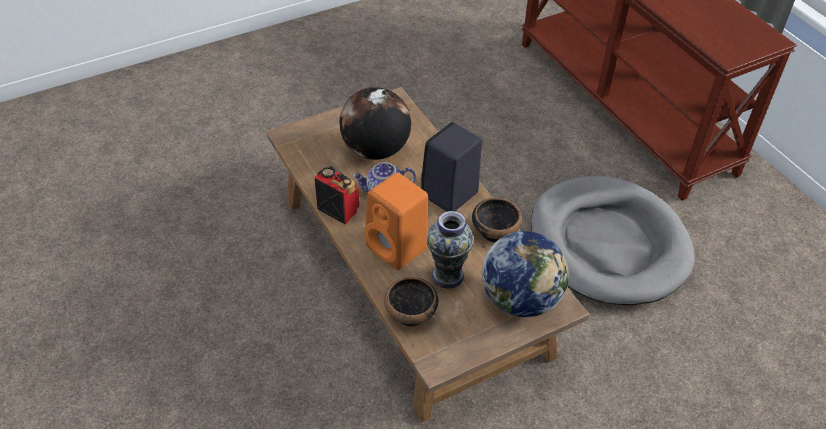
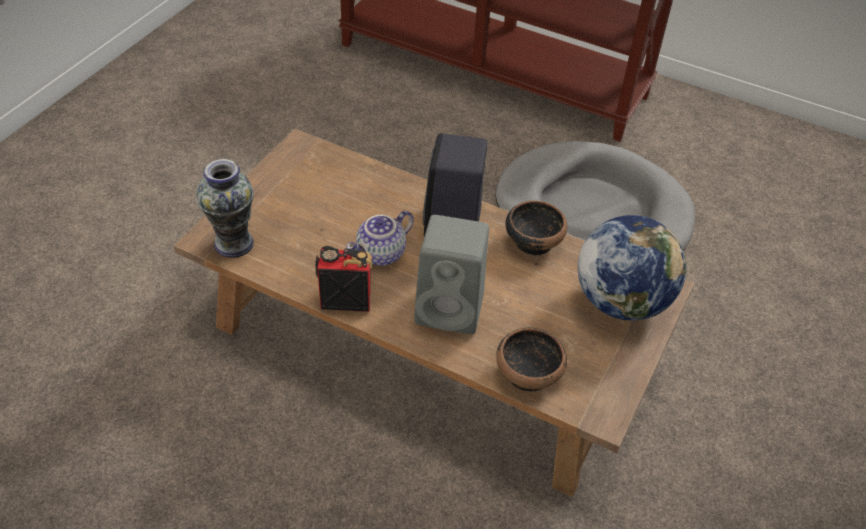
camera: 35 degrees left, 0 degrees up
(375, 150) = (328, 211): globe -> none
(398, 248) = (452, 309): orange speaker -> grey speaker
(448, 275) = (529, 313): vase -> vase (234, 243)

